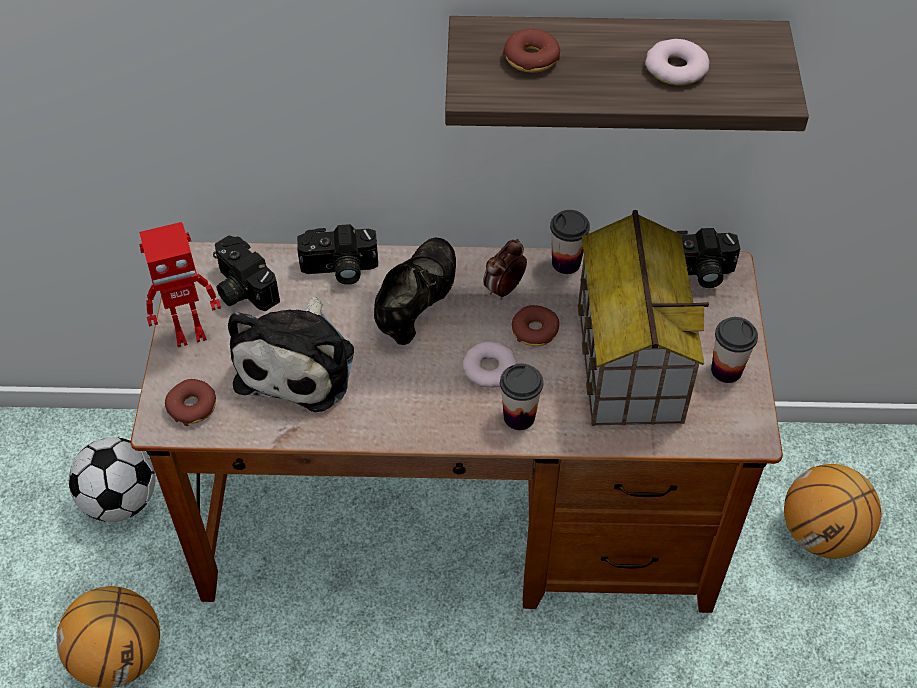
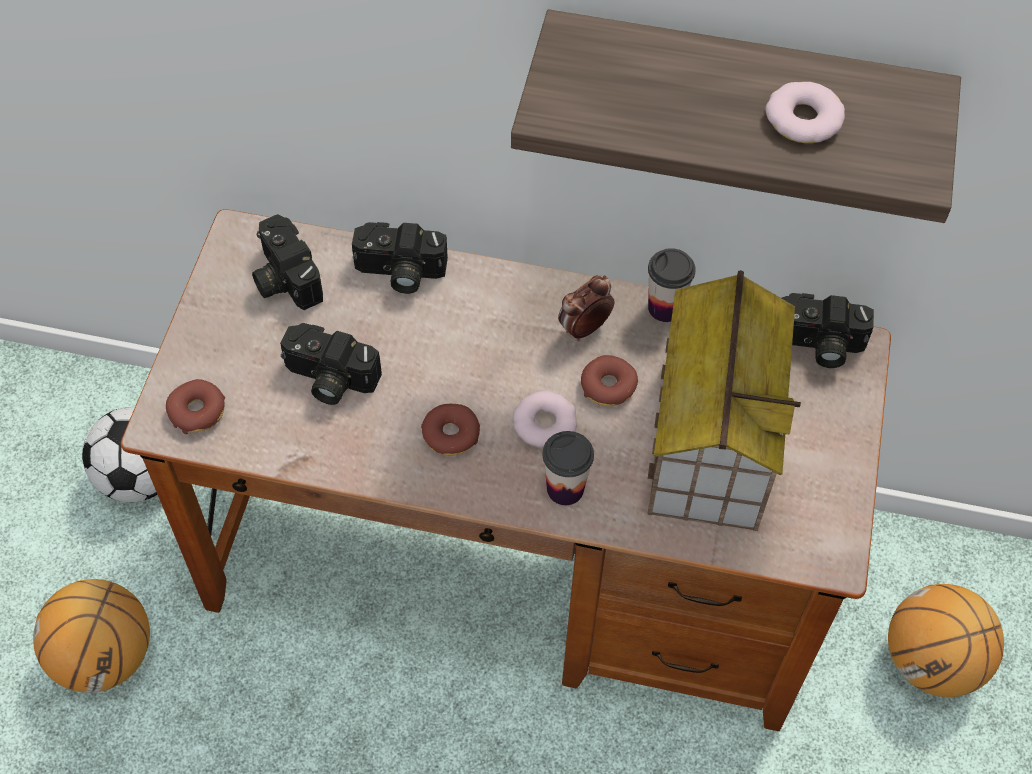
camera: 10 degrees right, 5 degrees up
(189, 333) = (213, 323): toy robot -> none
(299, 363) = (328, 379): plush toy -> camera
(417, 305) = (479, 331): black shoe -> none
(531, 59) = (630, 80): donut -> donut (451, 435)
(726, 370) = (824, 474): cup -> none

